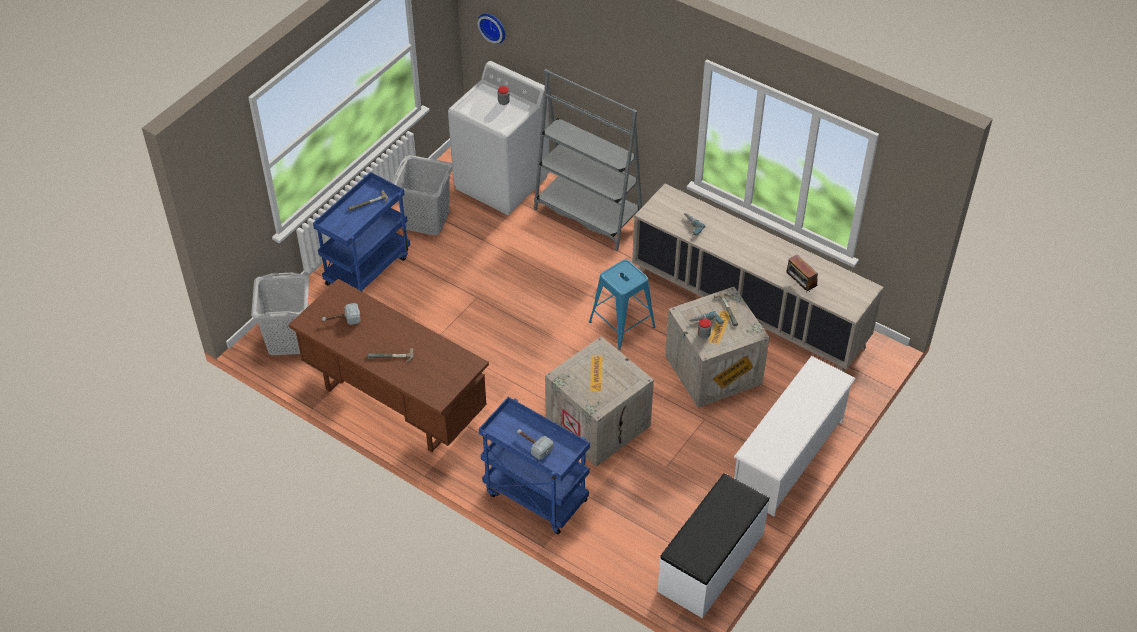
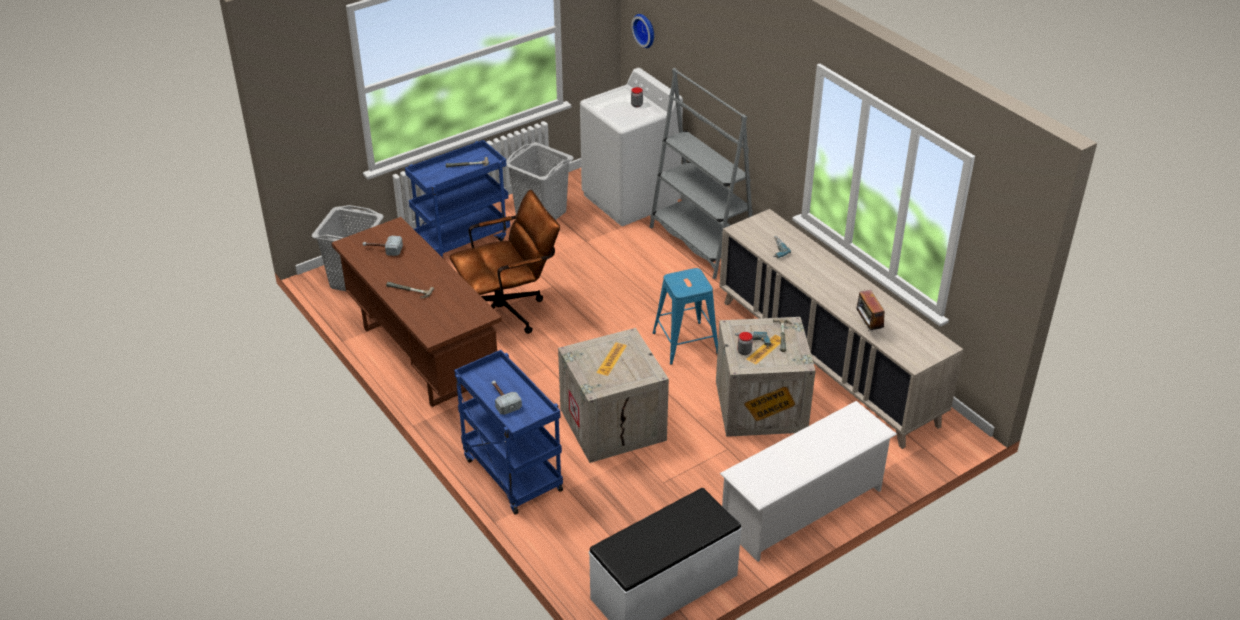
camera: 20 degrees right, 10 degrees down
(450, 334) = (509, 311): none -> brown office chair

